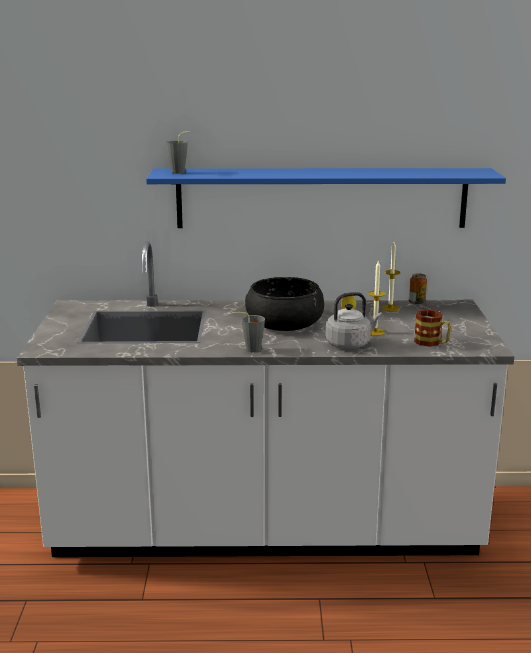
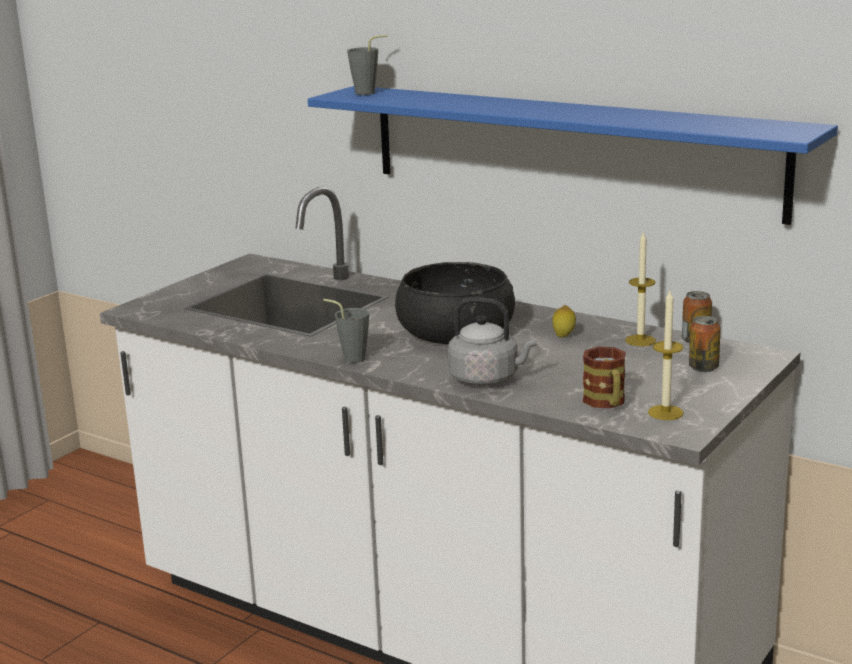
camera: 35 degrees right, 0 degrees up
(374, 332) = (553, 369): candle -> candle (665, 412)
(444, 316) = (703, 368): none -> can

